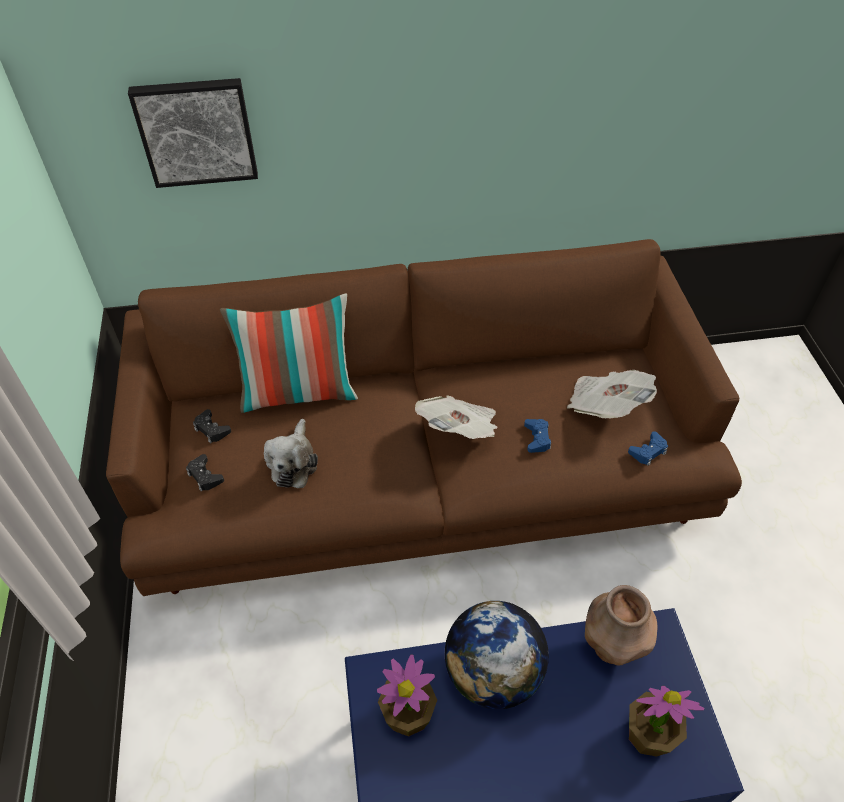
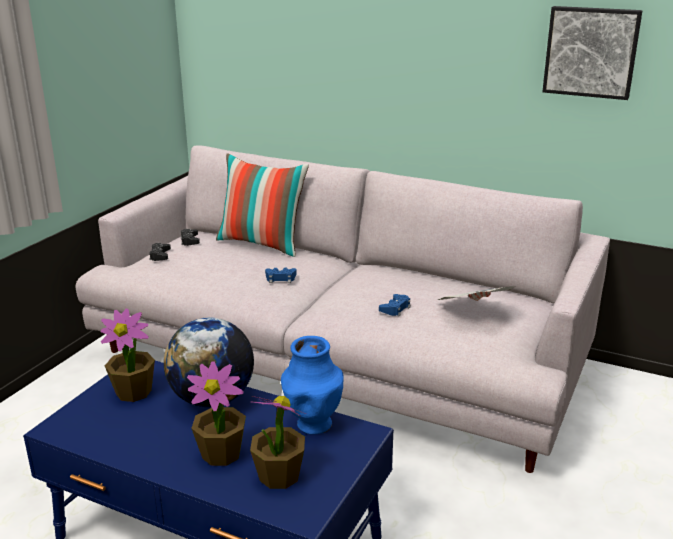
camera: 35 degrees right, 25 degrees down
(196, 131) = (261, 42): picture -> picture (591, 52)
(293, 462) = (217, 267): plush toy -> none
(422, 471) = (338, 360): brown sofa -> white sofa
(459, 430) = (343, 287): newspaper -> none
(575, 742) = (221, 453): none -> potted plant
(611, 647) = (313, 424): brown vase -> blue vase
(648, 451) = (479, 344): blue game controller -> blue game controller (280, 278)

